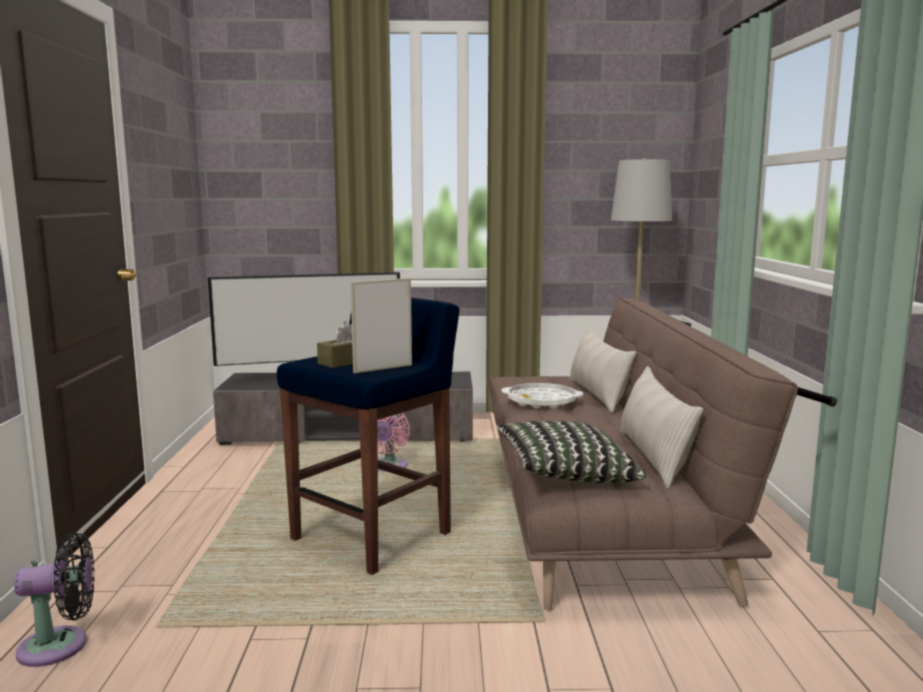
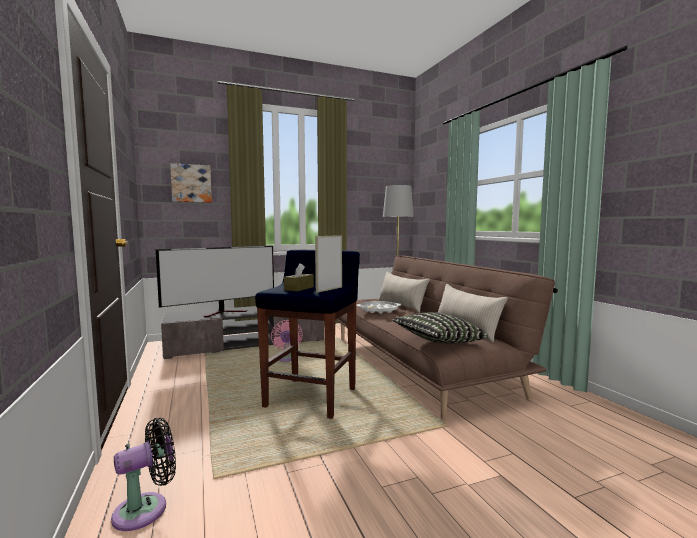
camera: 20 degrees left, 5 degrees down
(278, 167) = (191, 183): none -> picture

